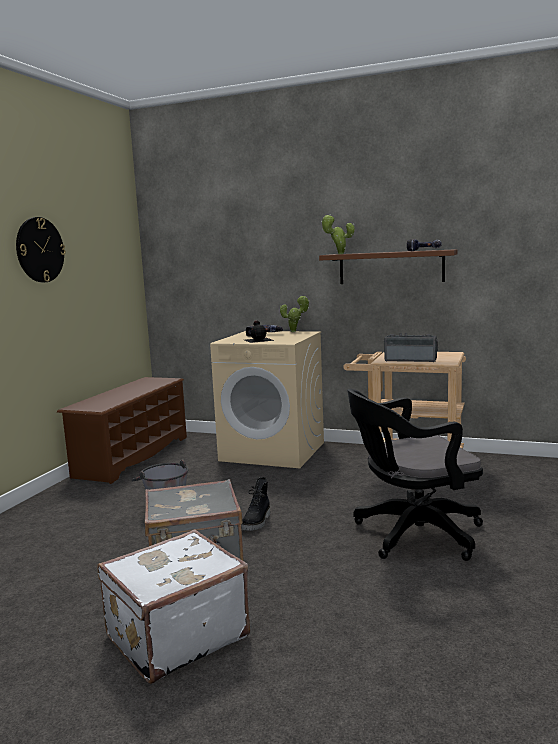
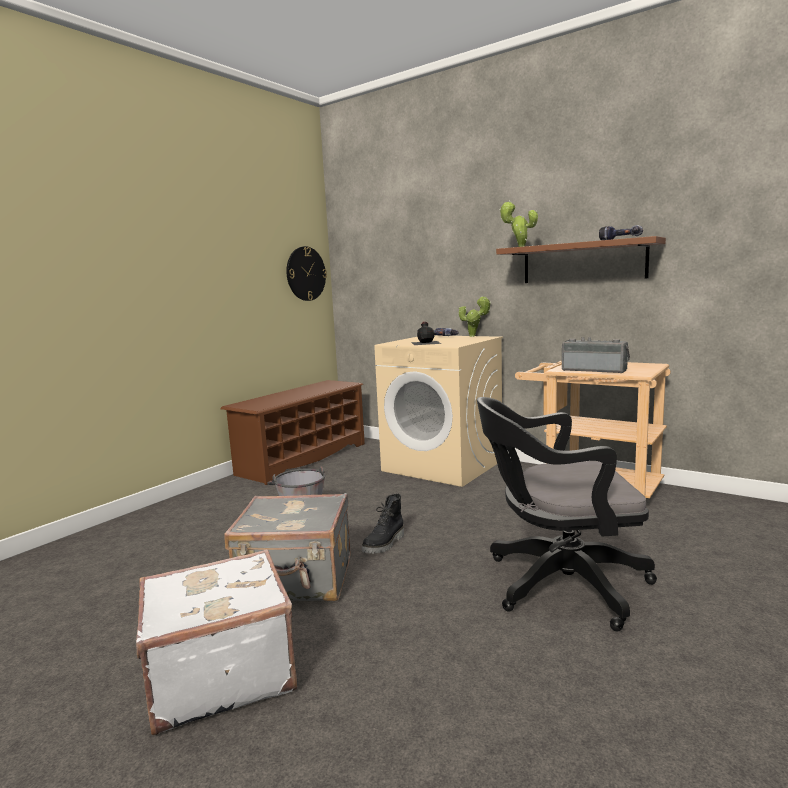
camera: 15 degrees right, 0 degrees up
(40, 250) = (206, 245): wall clock -> wall clock (306, 273)

